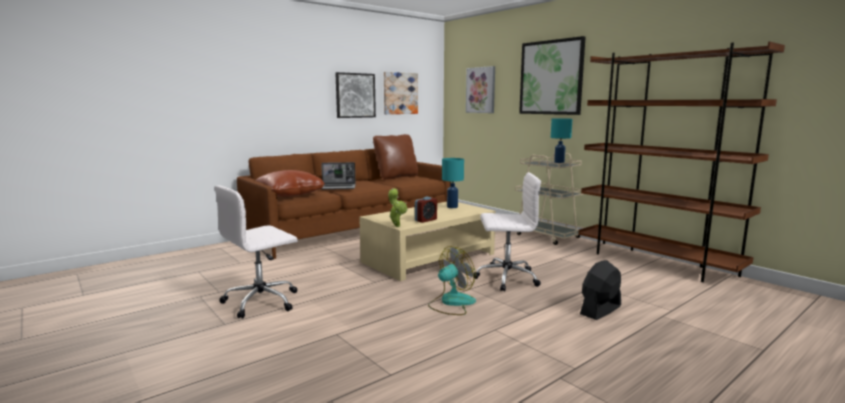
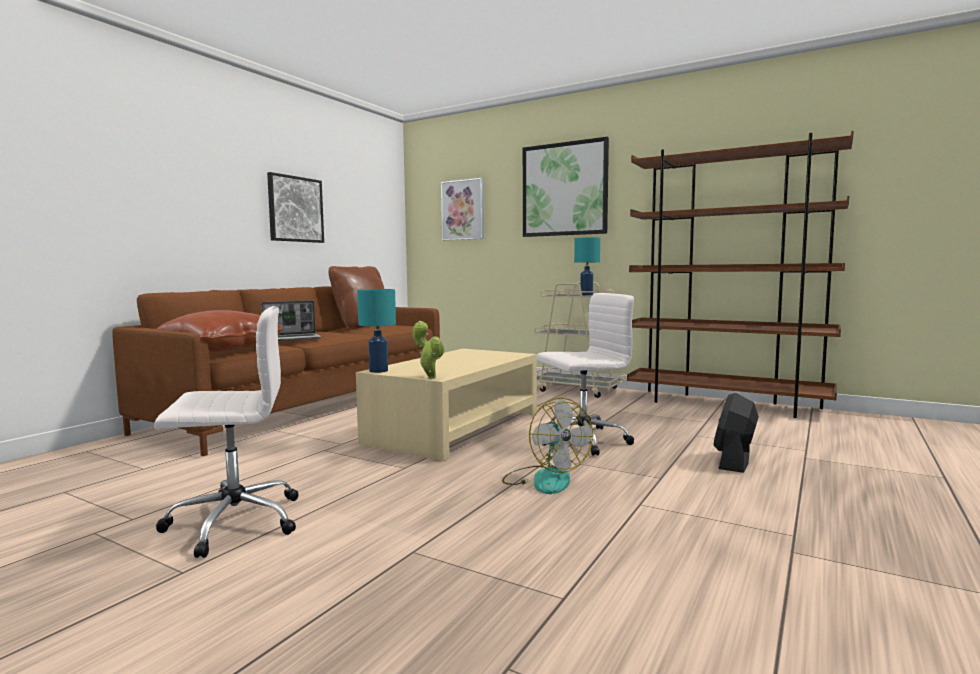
camera: 20 degrees left, 5 degrees down
(262, 301) = (232, 522): white office chair -> white office chair turned 135 degrees counterclockwise
(400, 93) = (354, 212): picture -> none
(426, 220) = (462, 369): alarm clock -> none
(451, 303) = (544, 479): fan -> fan turned 120 degrees clockwise
(452, 207) = (474, 354): turquoise table lamp -> turquoise table lamp (378, 371)

